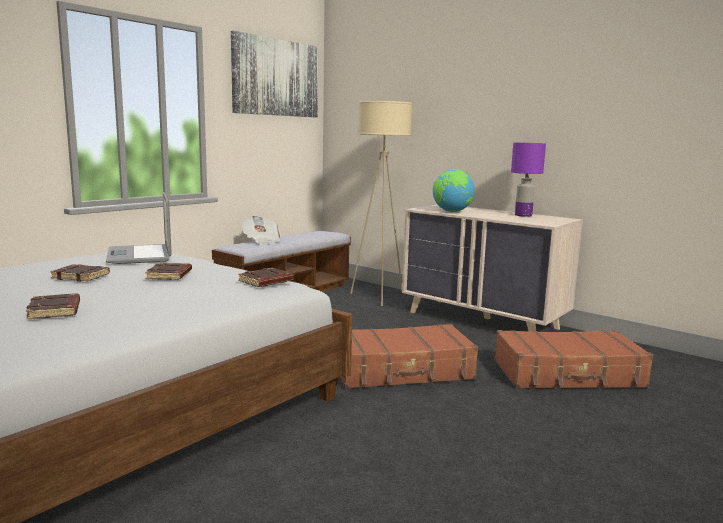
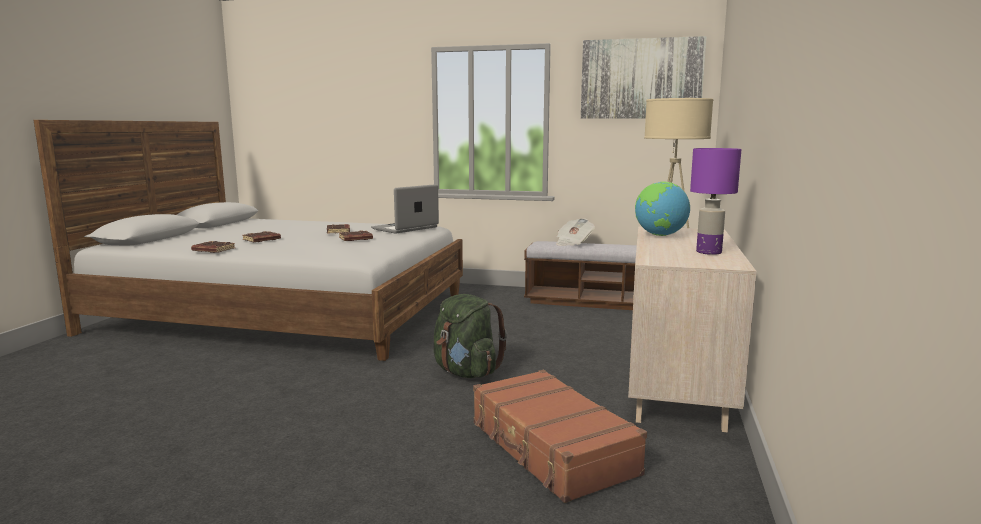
camera: 65 degrees right, 0 degrees up
(266, 282) = (357, 252): brown book -> brown book (213, 250)
(402, 371) = (466, 372): brown suitcase -> green backpack

